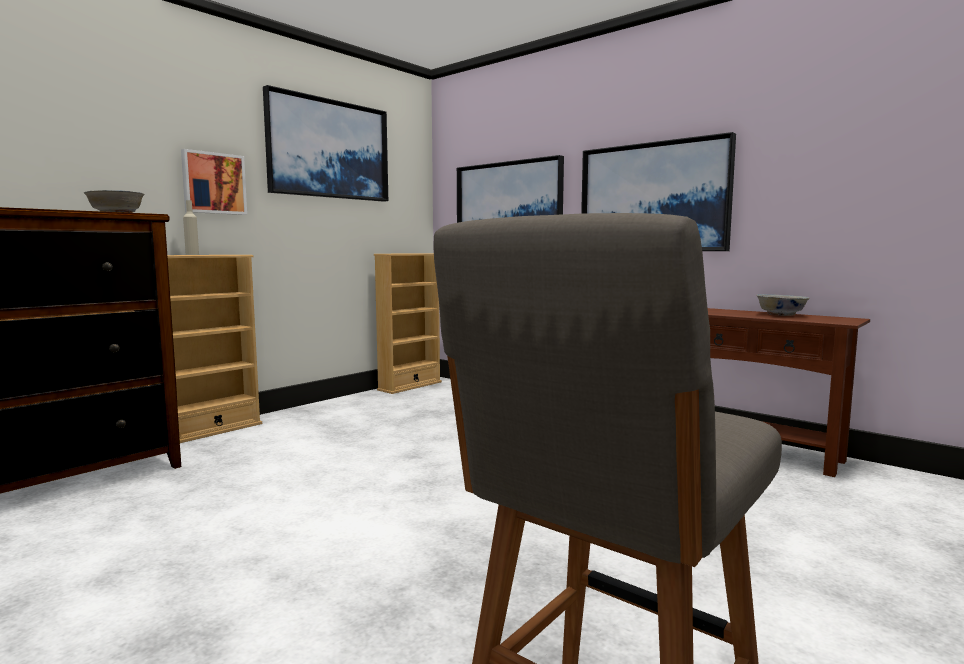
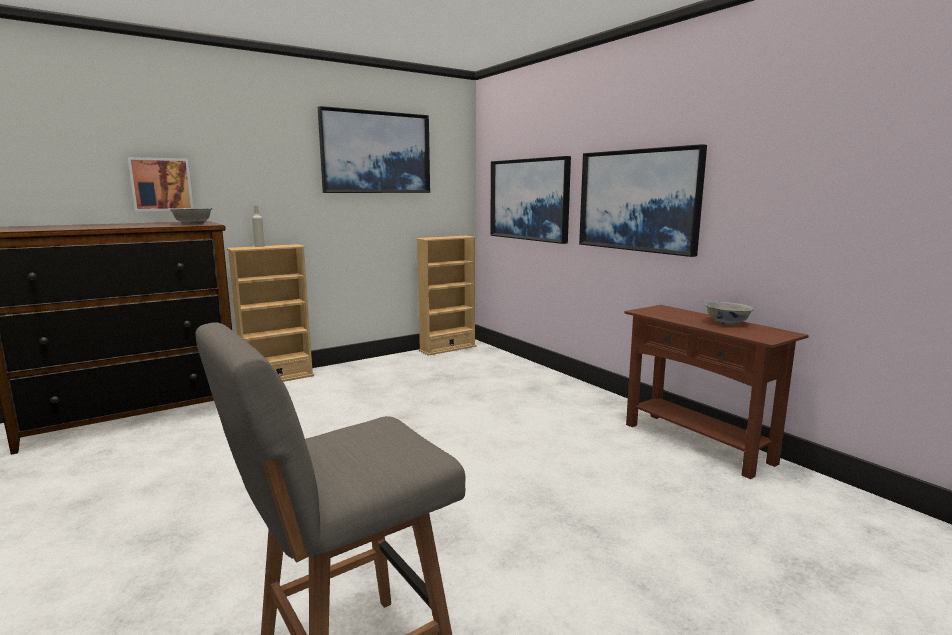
camera: 15 degrees right, 5 degrees up
(213, 183) = (278, 189): picture -> picture (161, 184)

